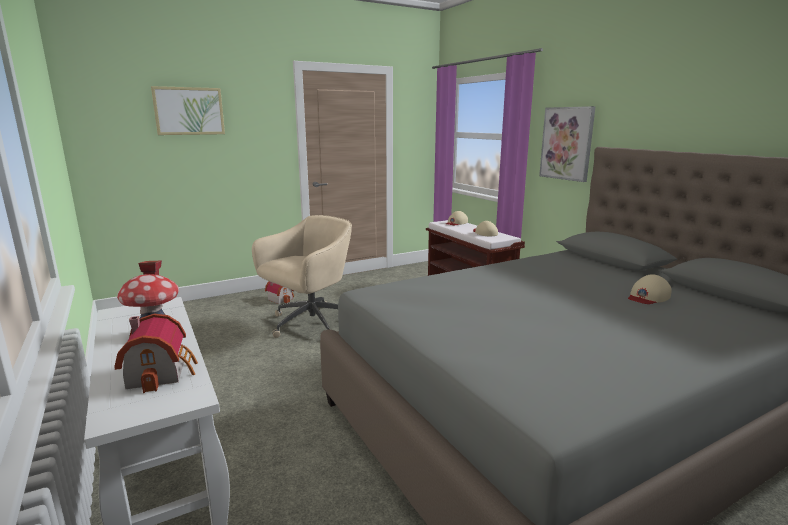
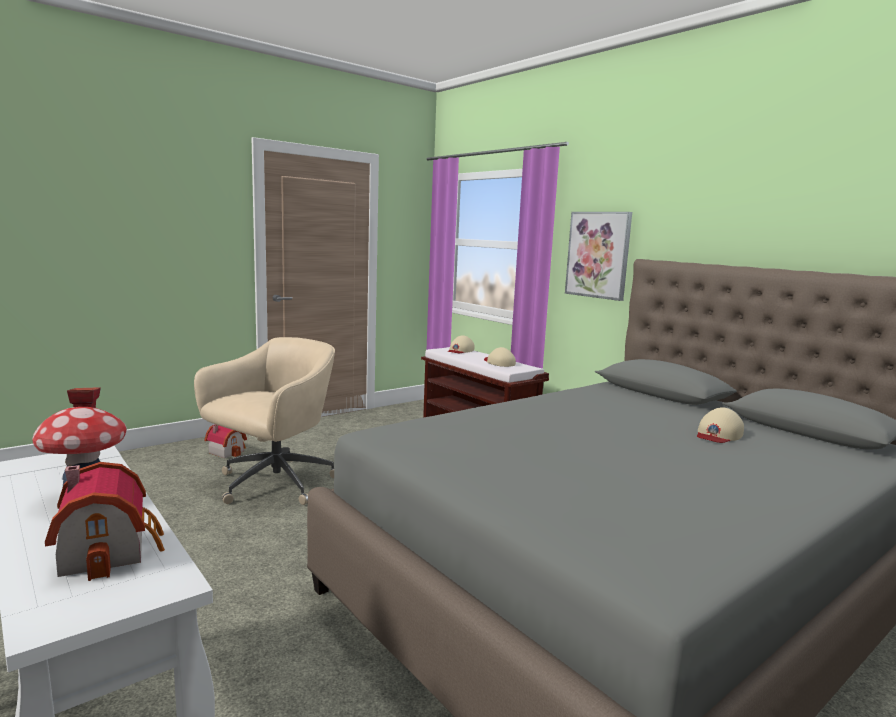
camera: 10 degrees left, 5 degrees down
(189, 111) = (105, 193): picture -> none

